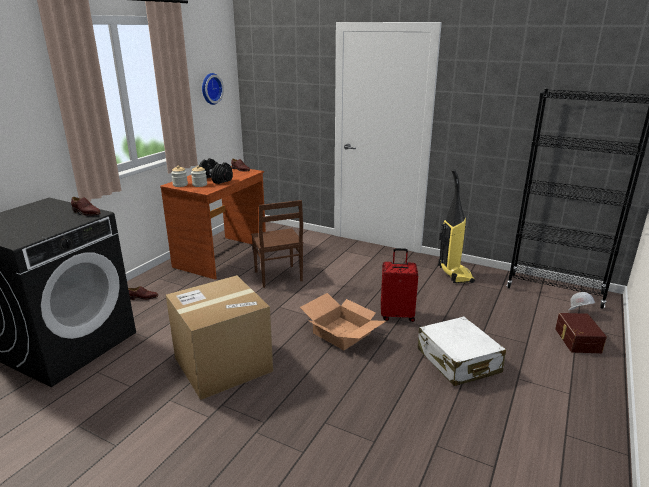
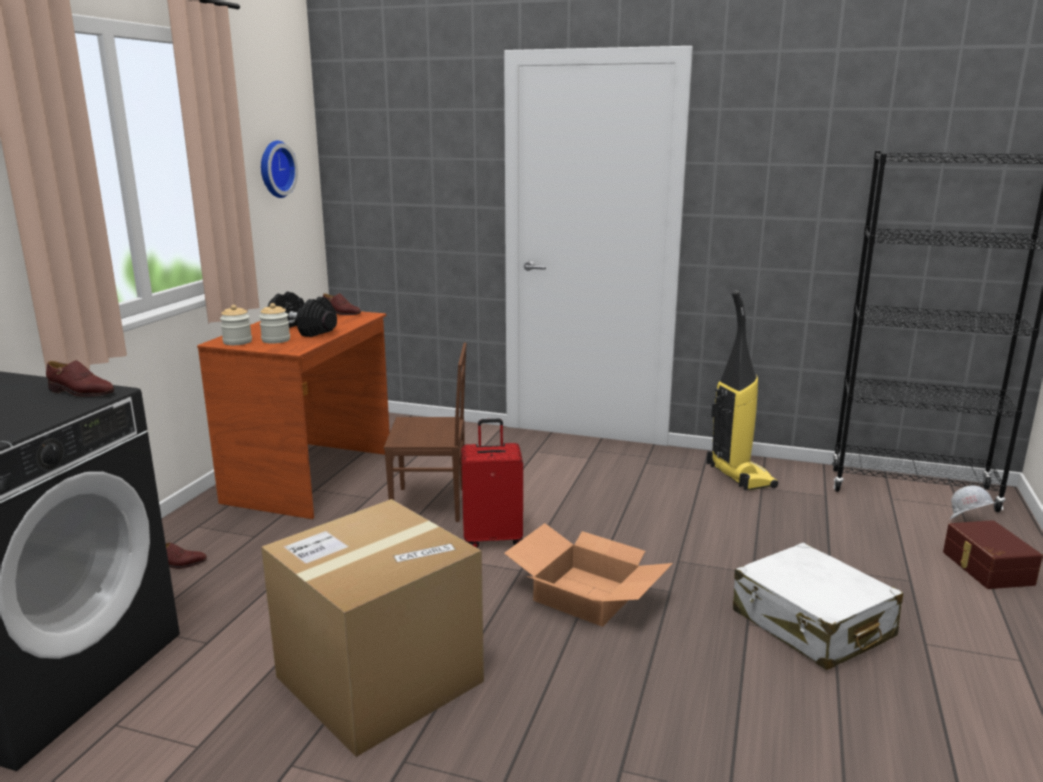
camera: 10 degrees left, 5 degrees down
(278, 277) = (430, 505): brown chair -> brown chair turned 60 degrees counterclockwise
(397, 315) = (672, 553): red suitcase -> red suitcase (493, 538)

